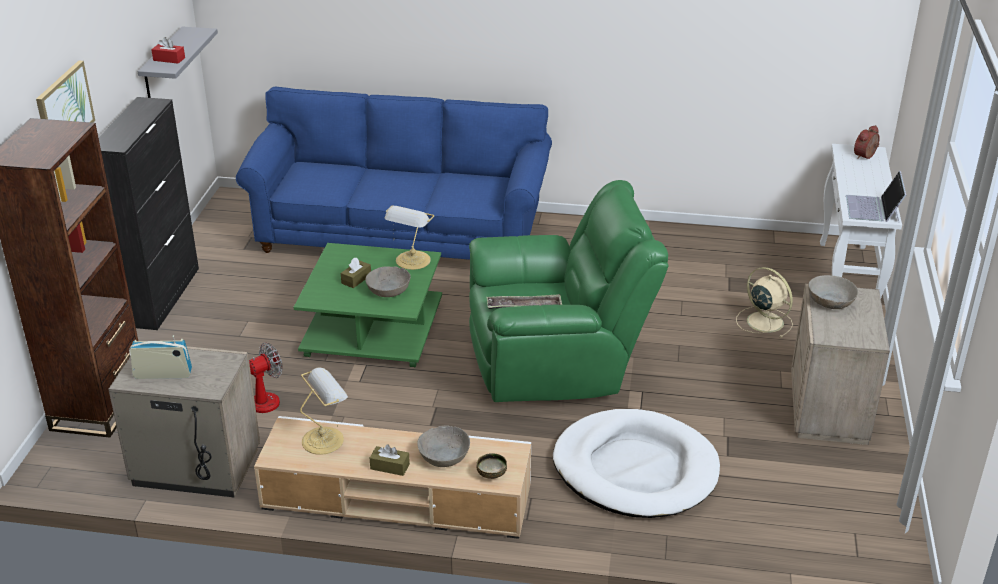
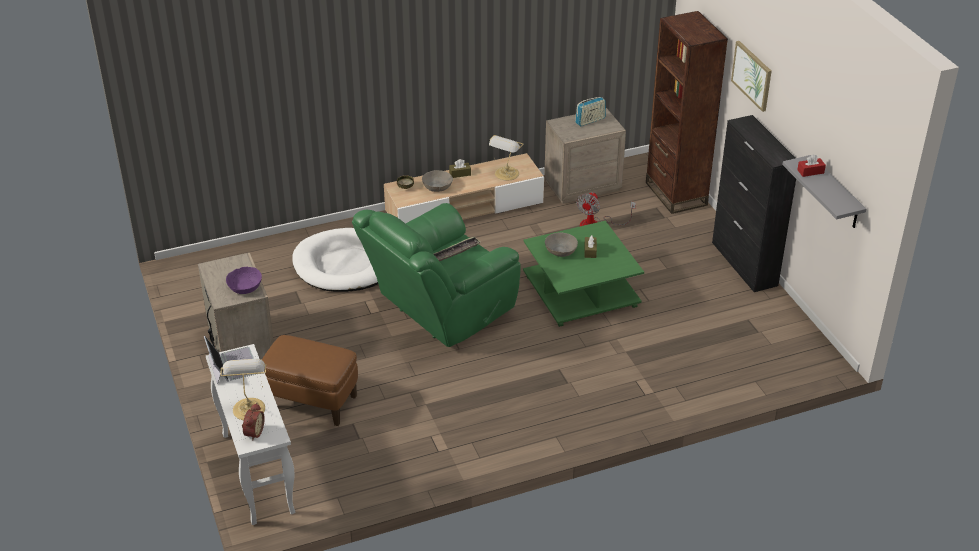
camera: 150 degrees right, 5 degrees up
(401, 235) = (651, 378): blue sofa -> none
(412, 261) = (569, 277): table lamp -> table lamp (248, 407)
(763, 321) = (312, 402): beige fan -> brown ottoman
(831, 301) = (245, 287): grey bowl -> purple bowl

